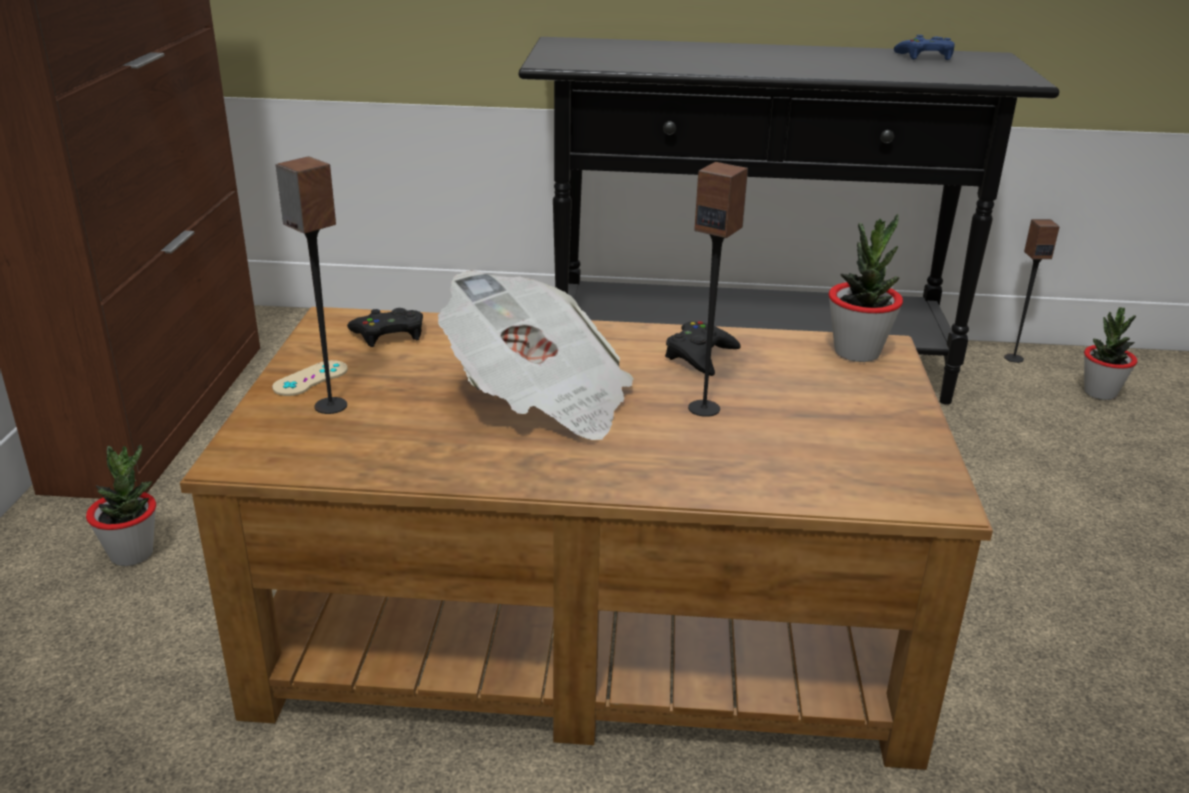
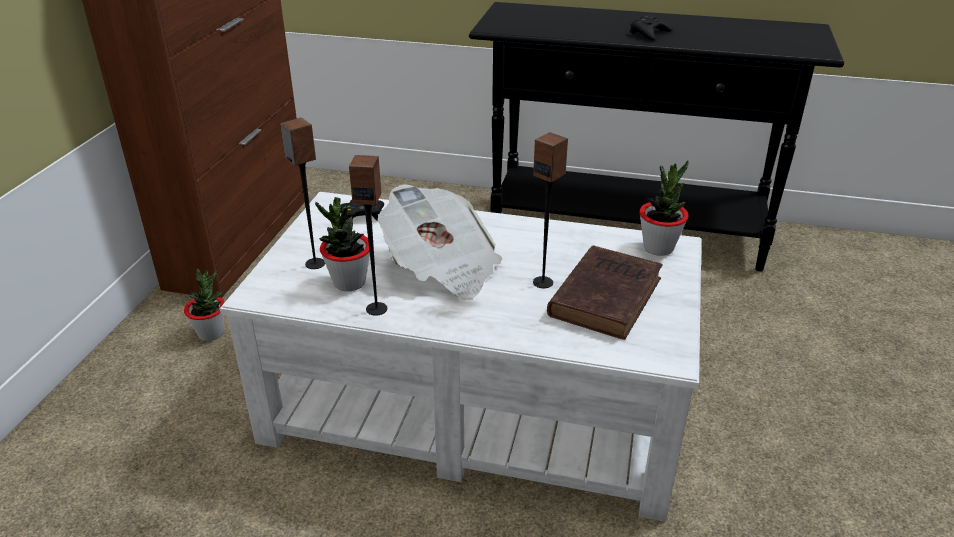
camera: 10 degrees right, 5 degrees up
(310, 379) = (307, 244): beige game controller -> none
(586, 619) = (475, 402): brown coffee table -> white coffee table
(700, 356) = (553, 243): black game controller -> black game controller (648, 33)
(806, 419) = (606, 295): none -> brown book
(925, 56) = (760, 27): blue game controller -> none
(1013, 358) = (821, 238): speaker -> speaker (376, 308)
(1100, 393) = (876, 270): potted plant -> potted plant (349, 282)

